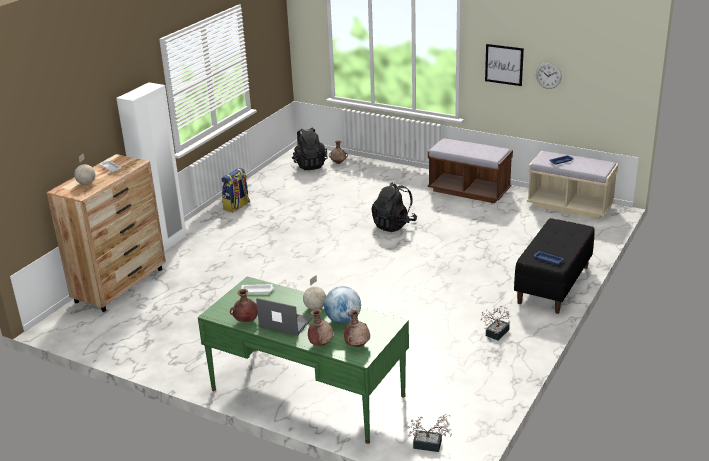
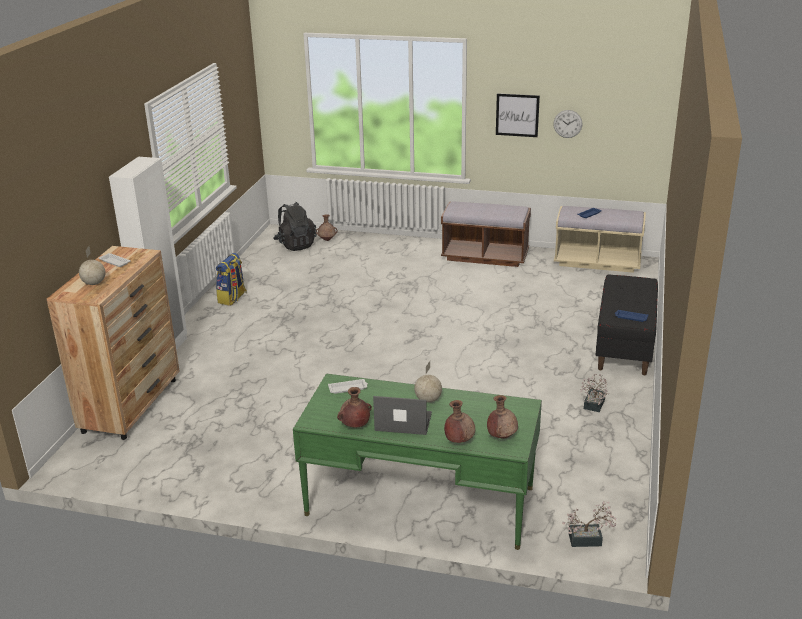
camera: 15 degrees left, 0 degrees up
(343, 320) = (468, 410): globe -> none
(394, 225) = (423, 300): black backpack -> none

